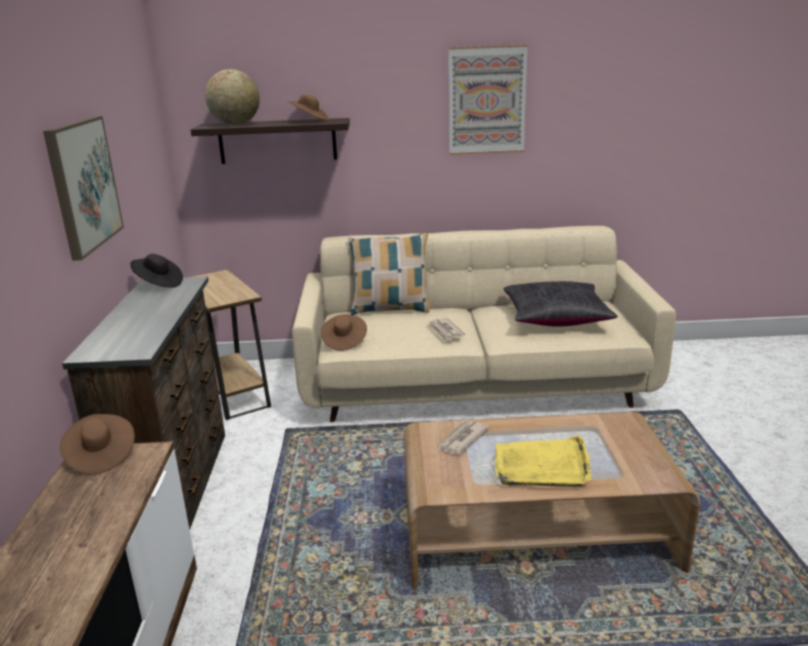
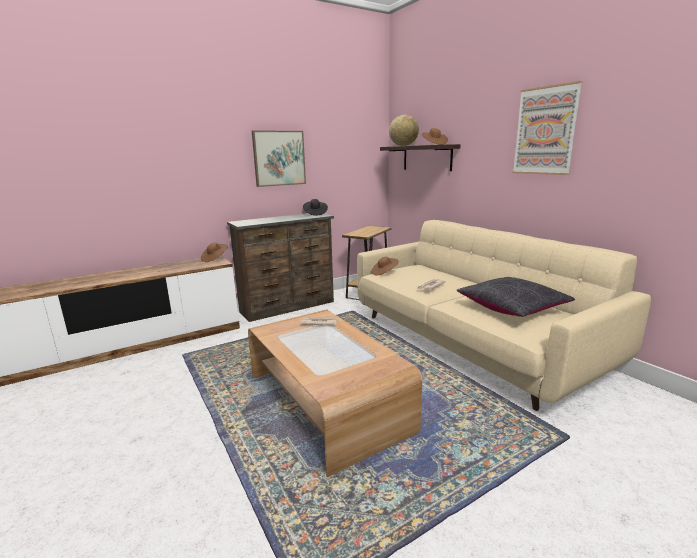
camera: 60 degrees right, 5 degrees down
(390, 309) = (441, 271): pillow -> none
(542, 466) = (309, 348): yellow tray -> none

